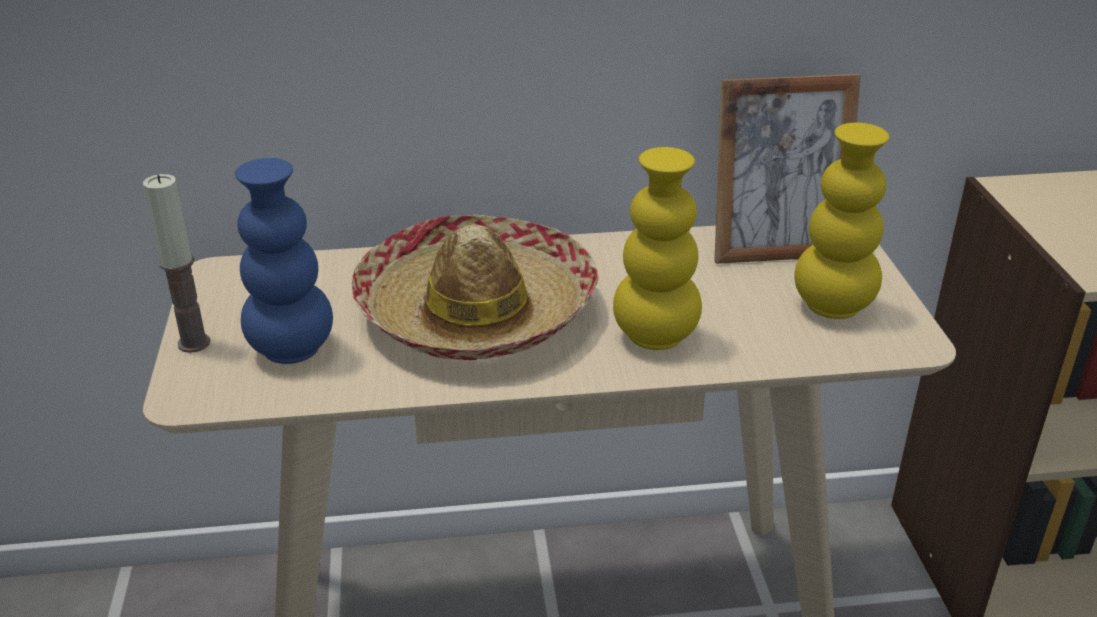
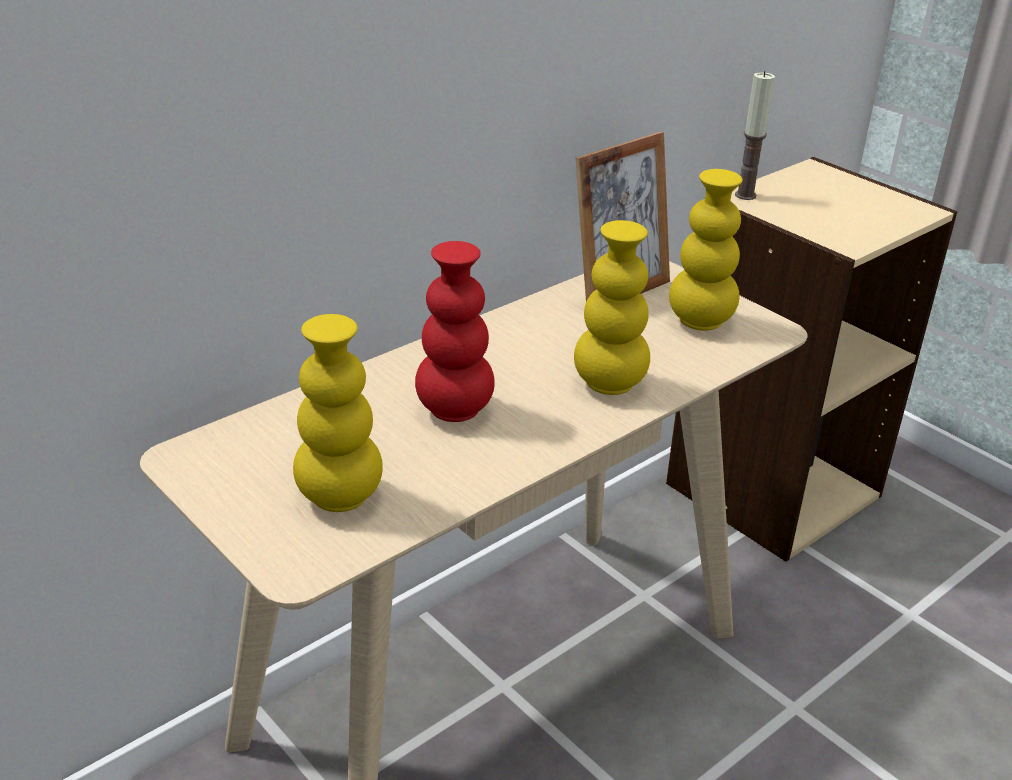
camera: 35 degrees left, 0 degrees up
(193, 343) = (241, 525): candle -> candle (745, 195)
(292, 350) = (339, 497): blue vase -> yellow vase
(476, 310) = (454, 410): hat -> red vase

